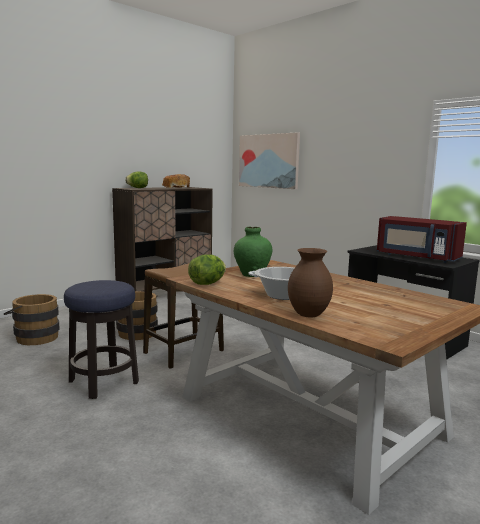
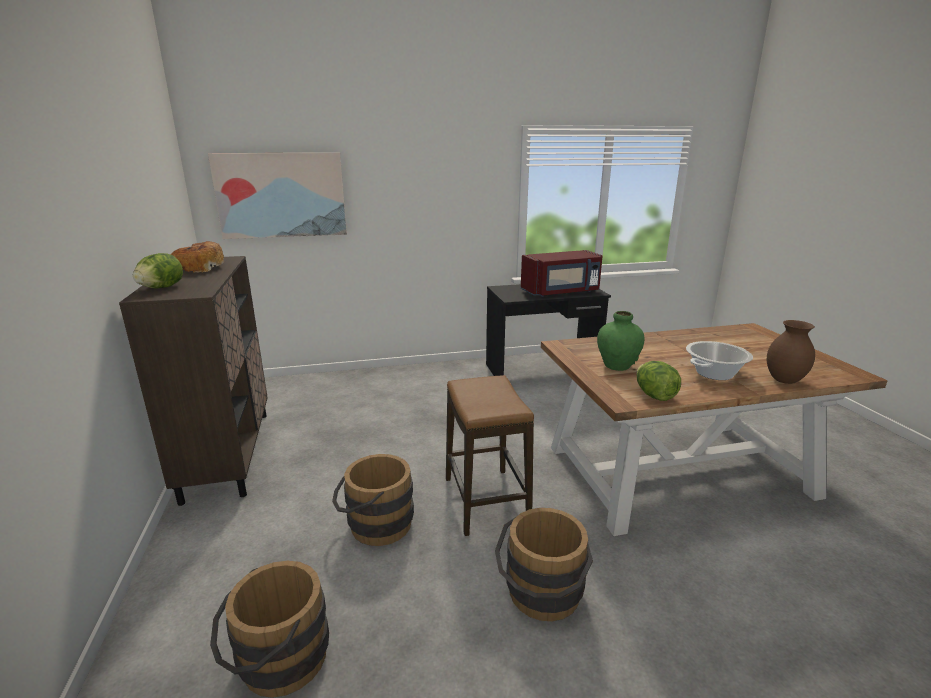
camera: 60 degrees left, 10 degrees up
(103, 382) = (541, 597): stool -> brown bucket

